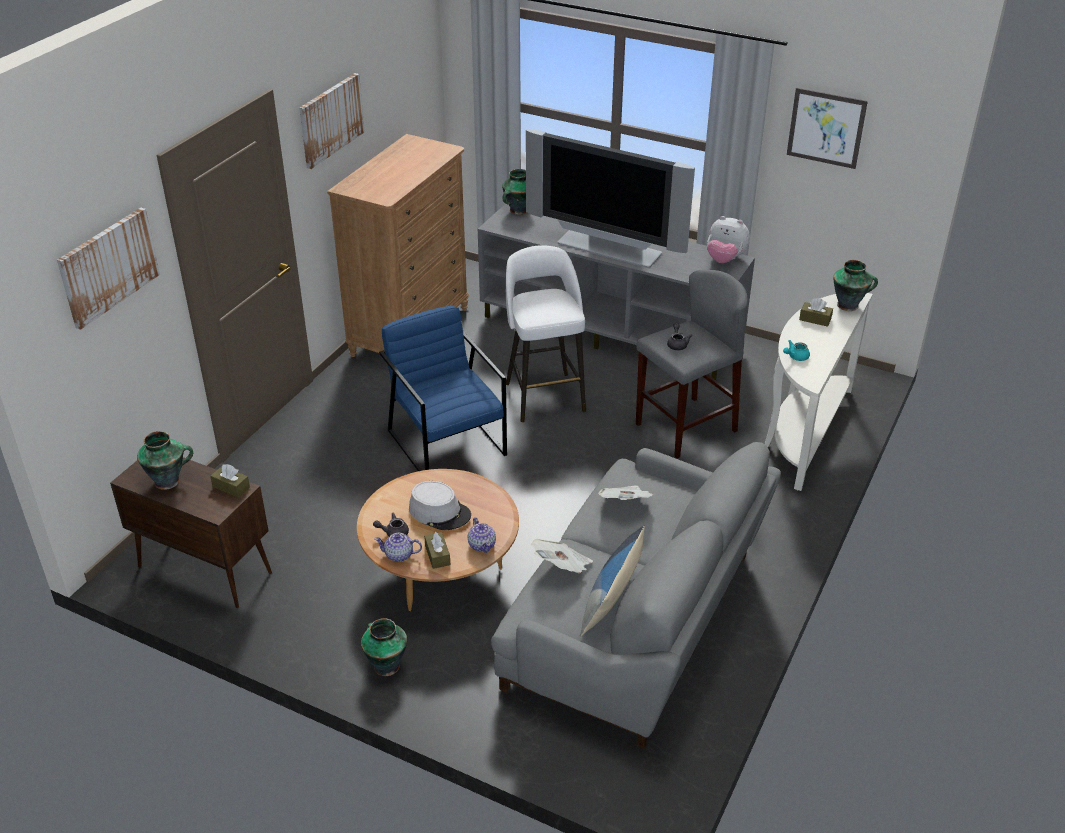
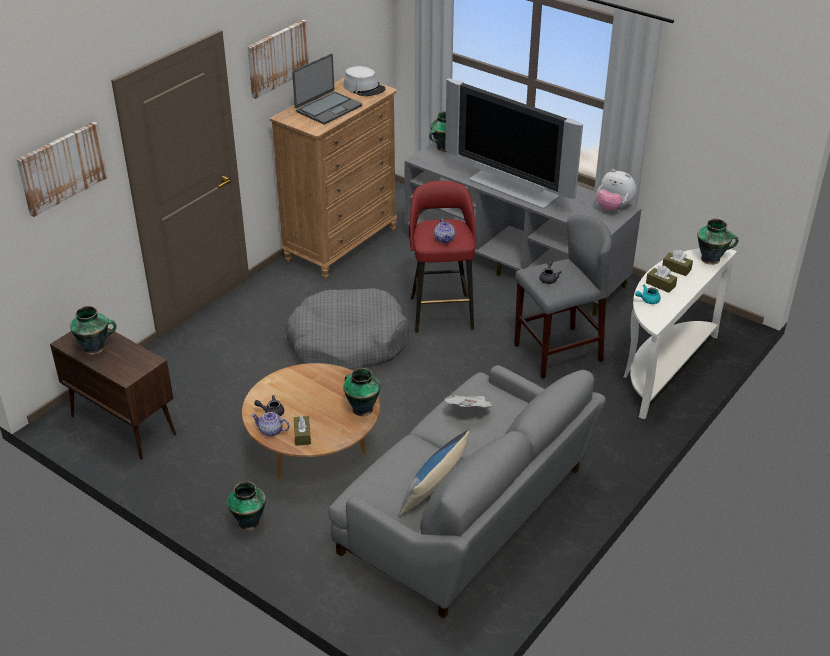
camera: 10 degrees right, 0 degrees up
(231, 487) = (143, 358): brown tissue box -> brown tissue box (660, 284)
(392, 175) = (328, 108): none -> laptop
(440, 512) = (314, 399): grey hat -> grey hat (364, 88)
(447, 442) = (347, 342): blue armchair -> grey dog bed
(482, 545) = (341, 431): teapot -> teapot (444, 239)
(498, 516) = (361, 409): none -> vase
(544, 395) = (441, 312): white stool -> red stool
(562, 567) = (400, 457): newspaper -> none
(826, 128) = (707, 98): picture -> none

